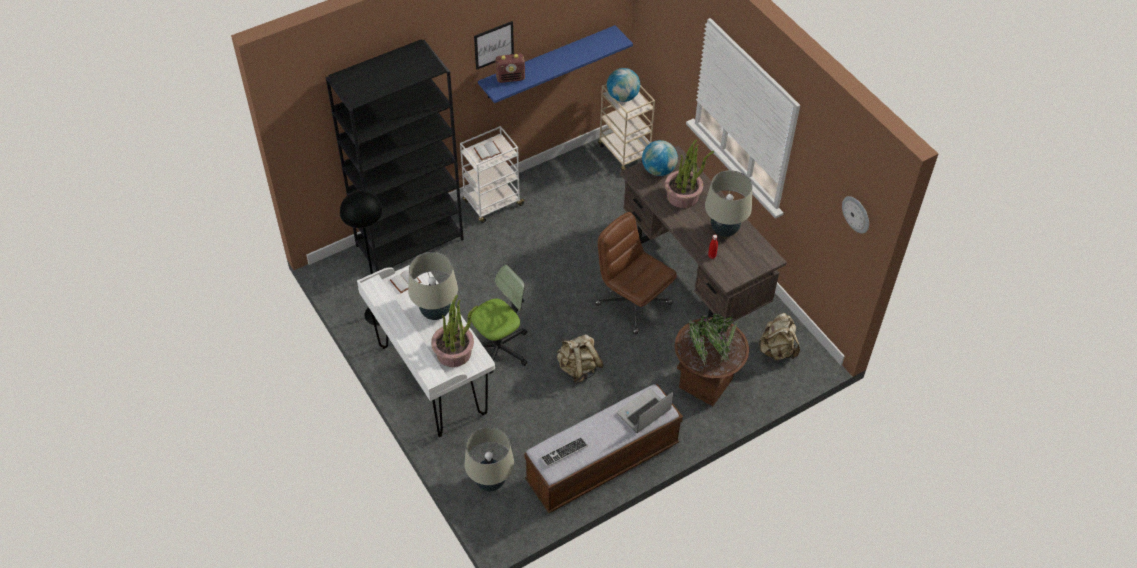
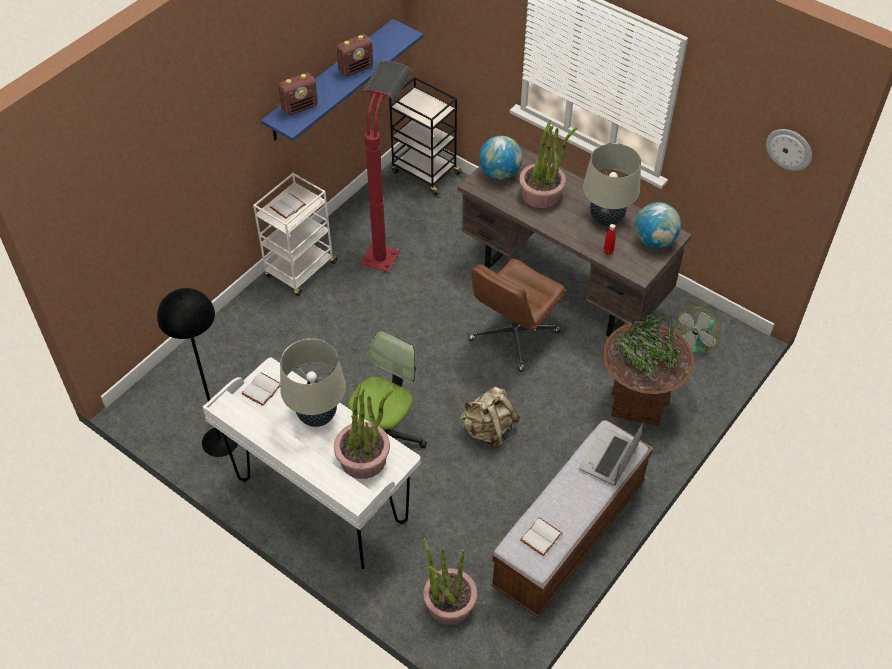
camera: 20 degrees left, 0 degrees up
(410, 242) = (221, 343): black bookcase -> none
(490, 482) = (449, 603): beige table lamp -> potted plant
(493, 45) = (272, 69): picture -> none
(564, 452) = (541, 538): keyboard -> white book
(567, 58) = (356, 68): none -> radio
(568, 202) = (387, 244): none -> red floor lamp
(622, 97) = (415, 105): globe -> globe (654, 240)
(624, 153) = (424, 172): beige cart -> black cart
(632, 303) = (513, 337): brown office chair -> brown office chair turned 75 degrees counterclockwise
(777, 350) = (695, 340): beige backpack -> fan

